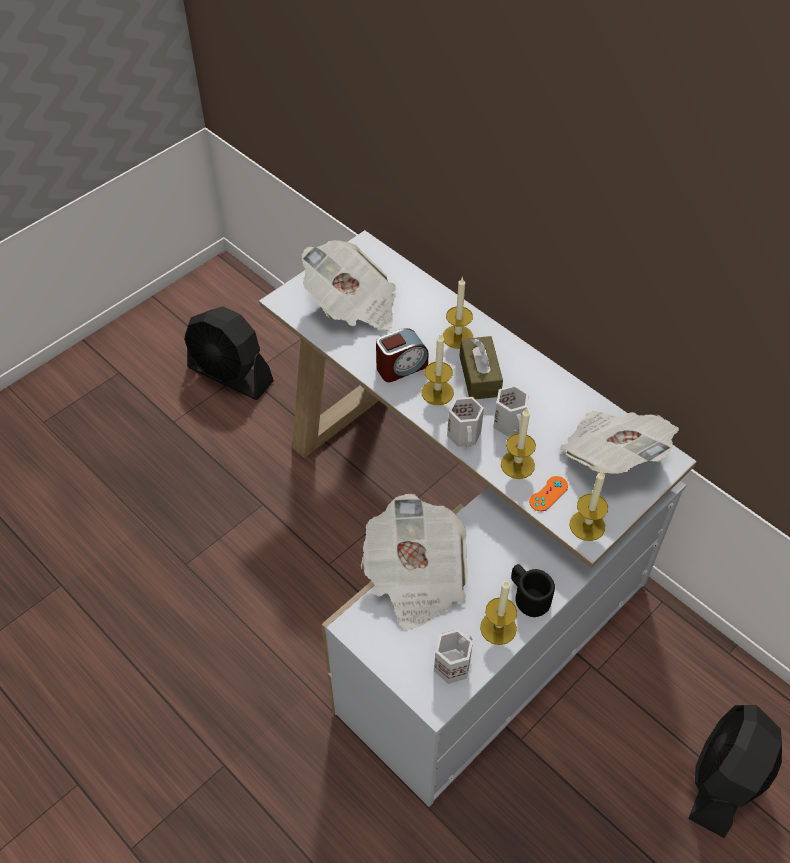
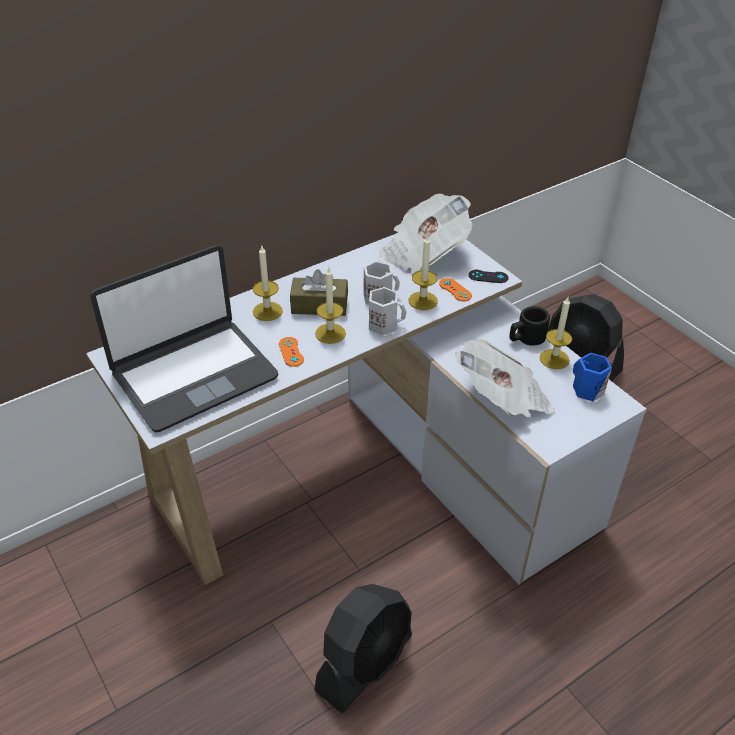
camera: 80 degrees left, 10 degrees down
(230, 375) = (72, 637): black fan -> black fan (365, 663)
(352, 305) = (194, 375): newspaper -> laptop
(401, 367) = (291, 352): alarm clock -> orange game controller
(452, 664) = (586, 389): white mug -> blue mug
(587, 525) = (488, 276): candle -> black game controller

